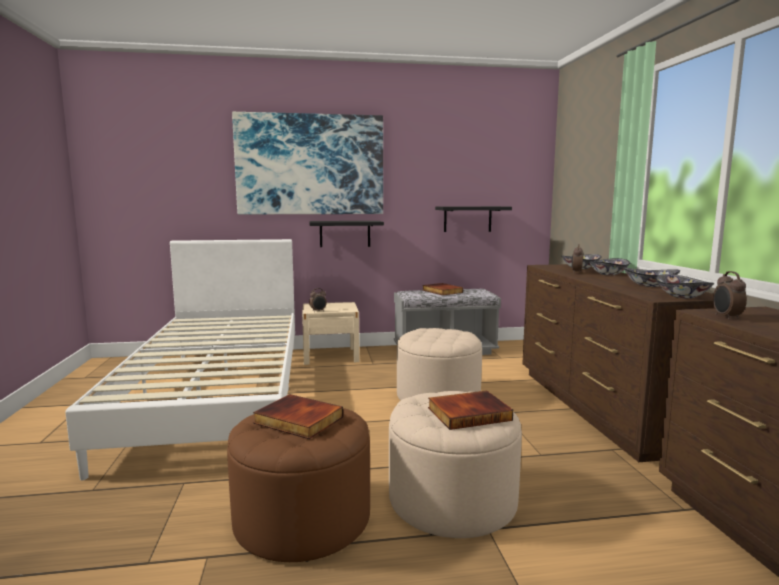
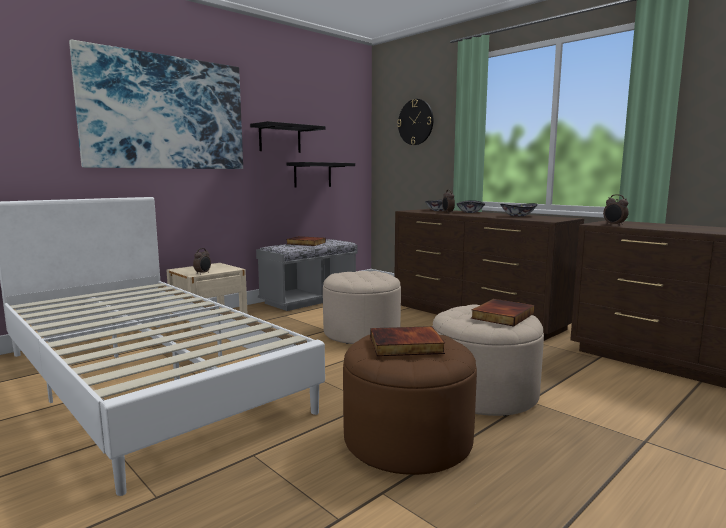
camera: 35 degrees left, 0 degrees up
(345, 233) = (205, 190): black shelf -> black shelf (280, 139)
(589, 157) = (415, 122): none -> wall clock
(682, 296) = (556, 219): bowl -> none

